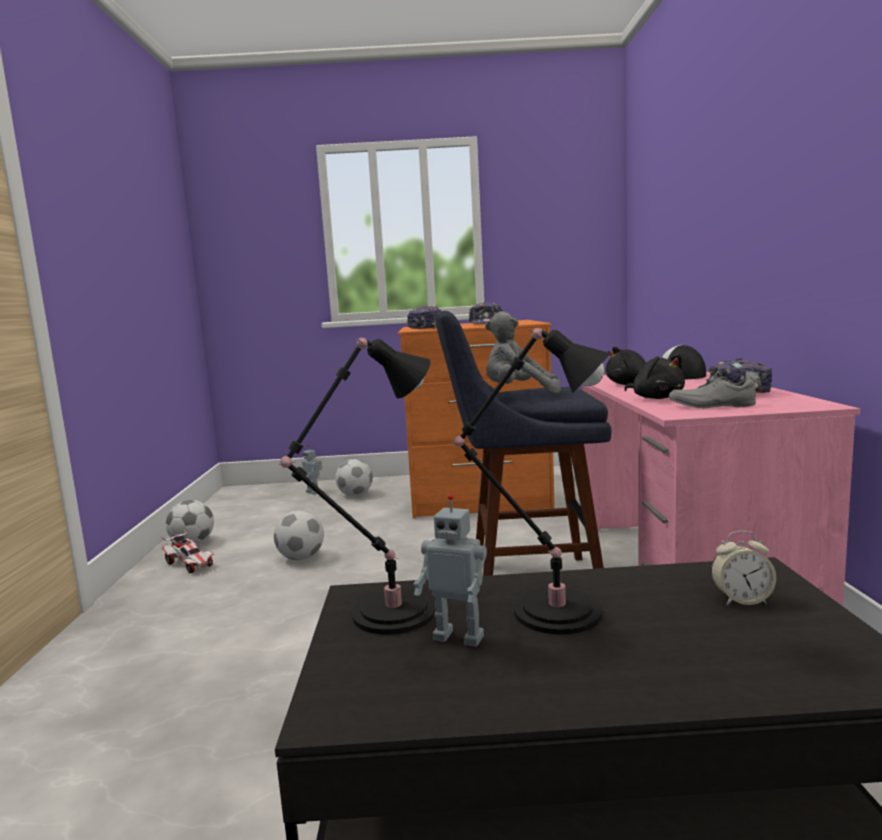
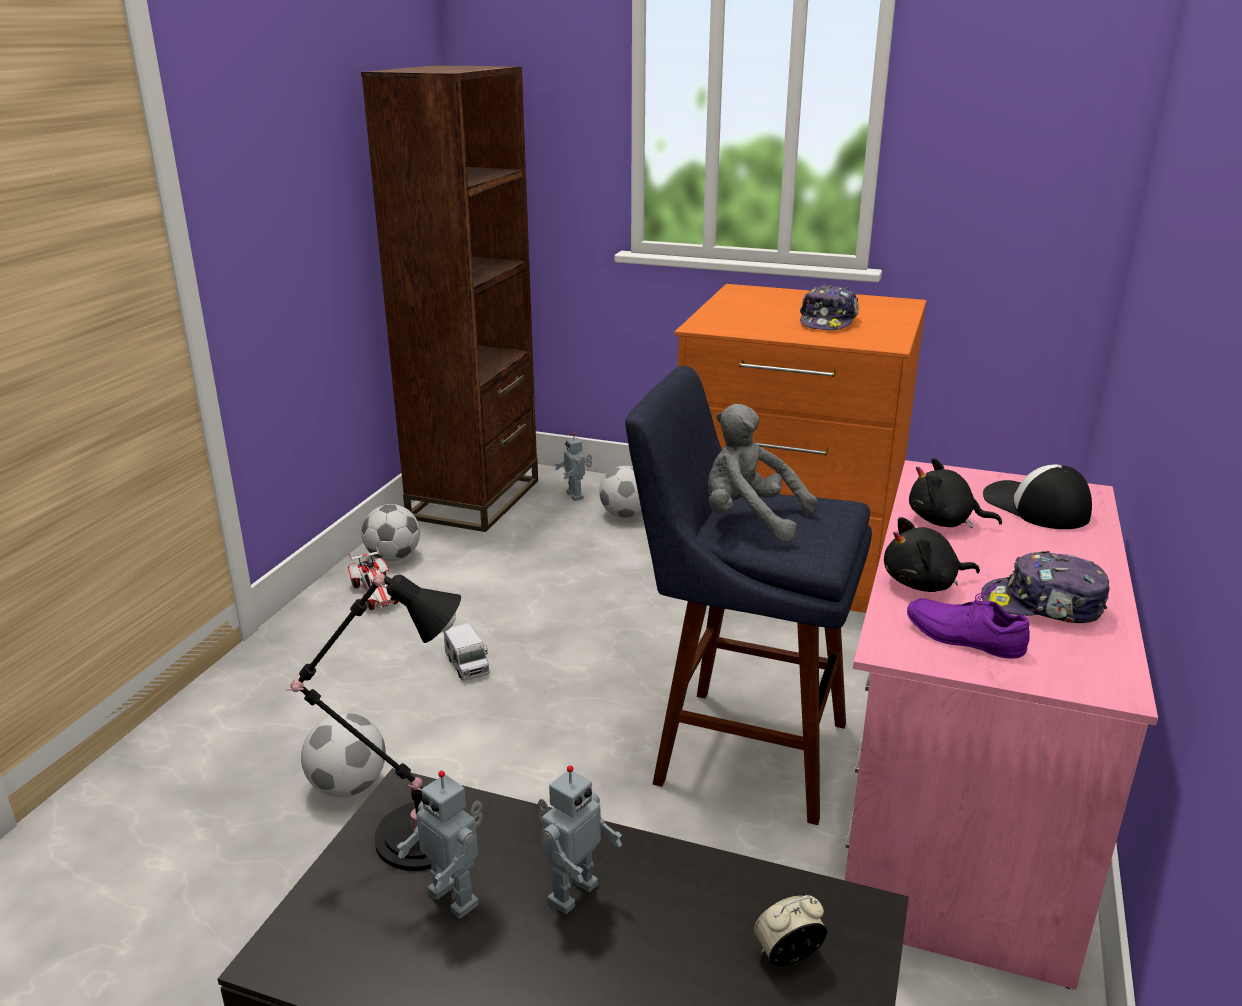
camera: 20 degrees right, 15 degrees up
(239, 505) = (475, 499): none -> brown bookcase
(291, 586) = (467, 665): none -> toy truck
(301, 558) = (500, 619): football -> football (348, 786)
(426, 328) = (727, 322): cap -> none
(549, 610) = (571, 892): black table lamp -> toy robot
(656, 398) = (923, 584): black plush toy -> black plush toy turned 90 degrees clockwise
(710, 405) = (965, 635): grey shoe -> purple shoe
(741, 600) = (788, 955): alarm clock -> alarm clock turned 135 degrees clockwise

